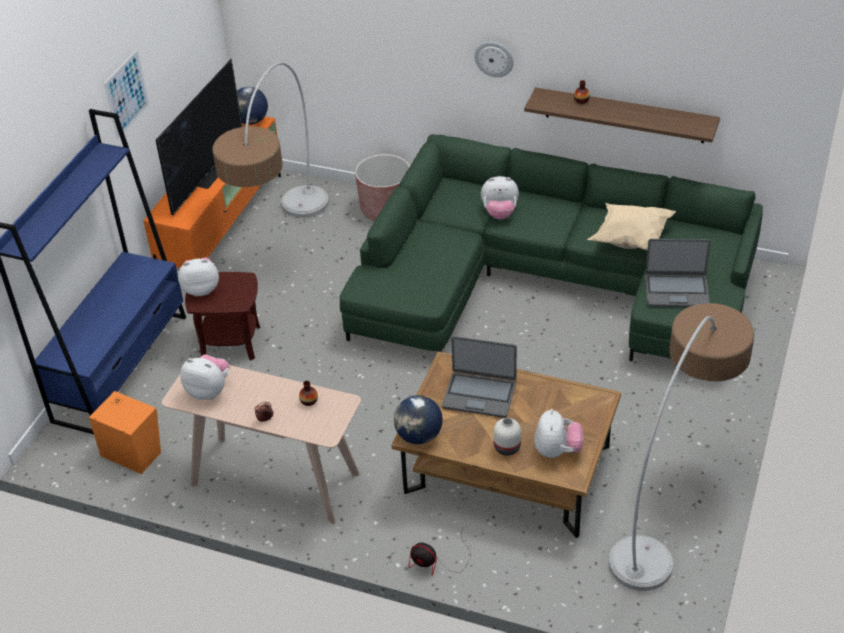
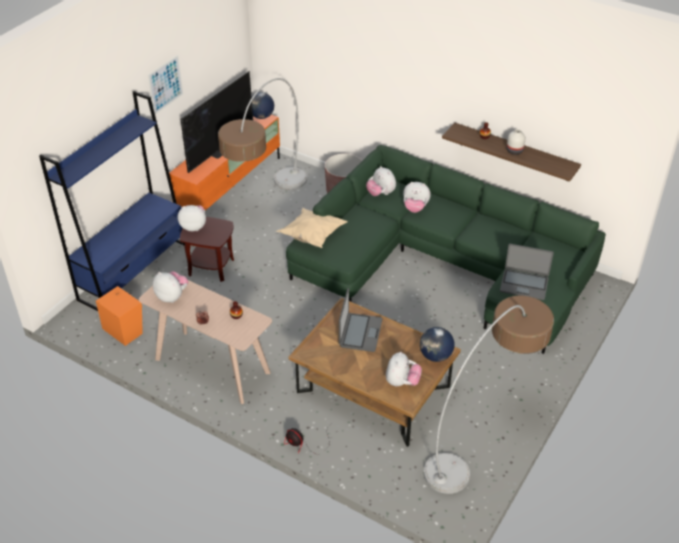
camera: 10 degrees right, 0 degrees up
(419, 436) = (309, 354): globe -> globe (435, 356)
(447, 201) = (381, 193): none -> plush toy
(479, 395) = (360, 333): laptop -> laptop turned 105 degrees counterclockwise
(494, 58) = (428, 97): wall clock -> none
(507, 447) = (368, 373): white vase -> white vase (514, 151)
(630, 240) = (502, 242): beige pillow -> beige pillow (311, 236)

